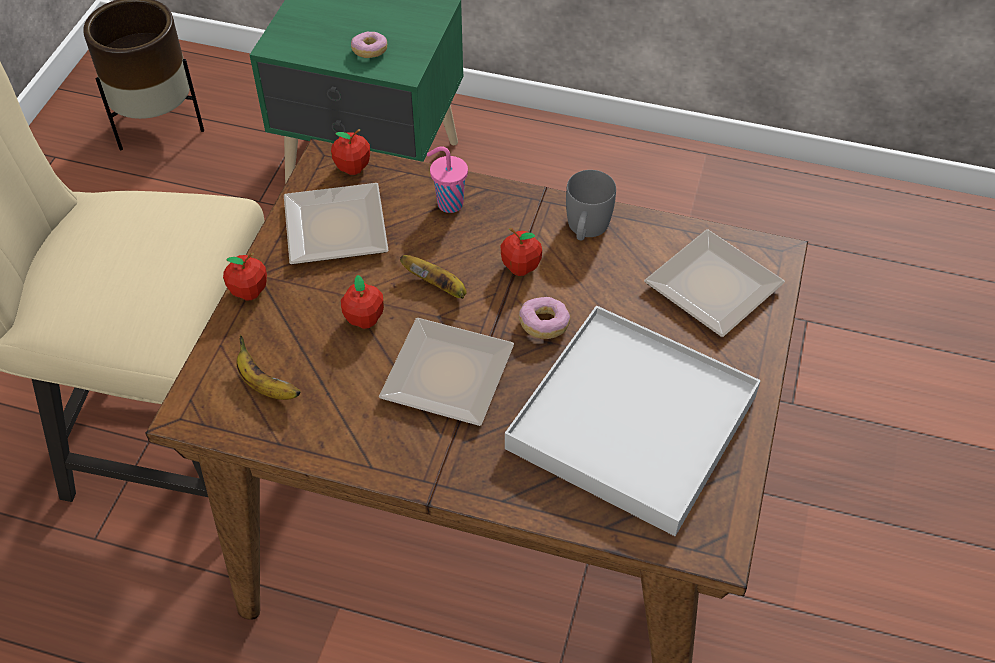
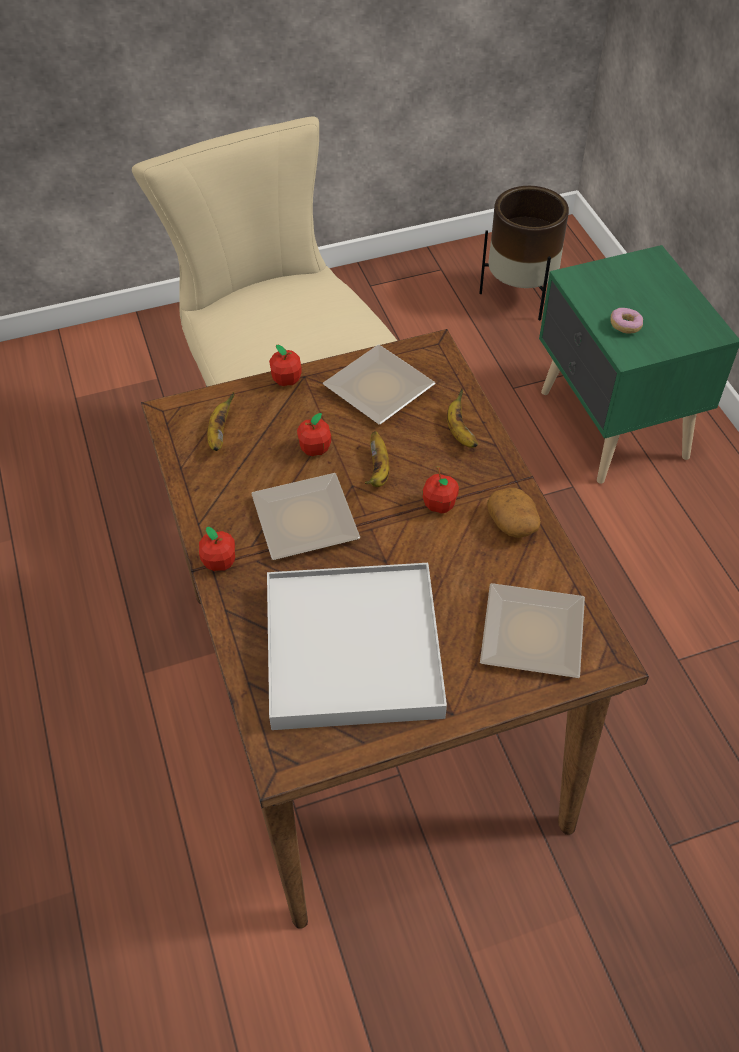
camera: 55 degrees right, 0 degrees up
(353, 167) = (441, 364): apple -> apple (219, 562)
(448, 203) = (459, 432): pink cup -> banana
(544, 325) = (397, 548): donut -> none
(586, 230) = (513, 523): grey mug -> potato

